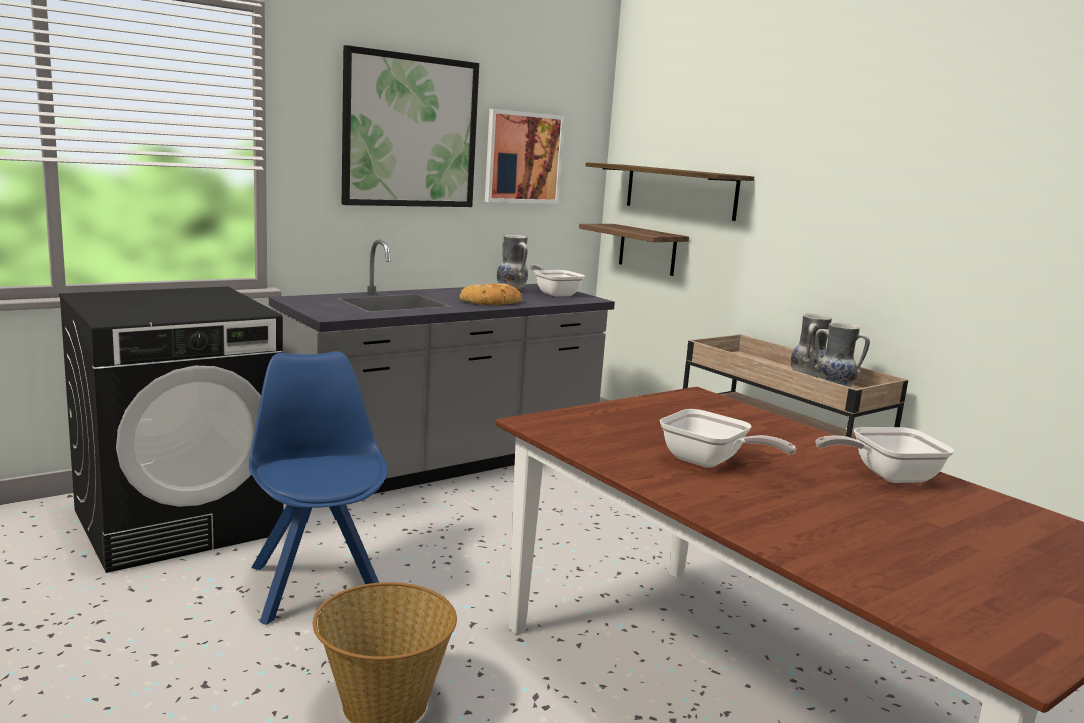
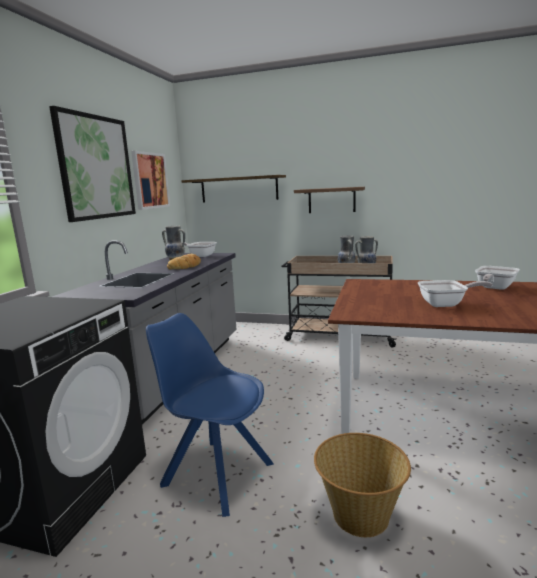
camera: 35 degrees left, 0 degrees up
(647, 249) = (222, 224): shelf -> shelf (331, 200)

